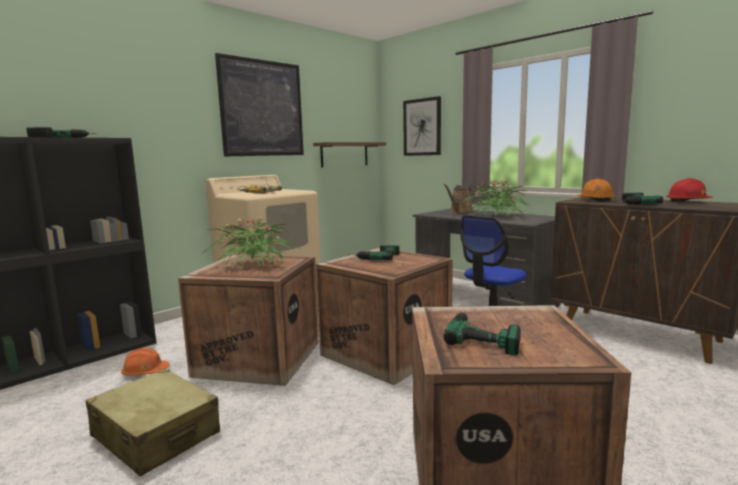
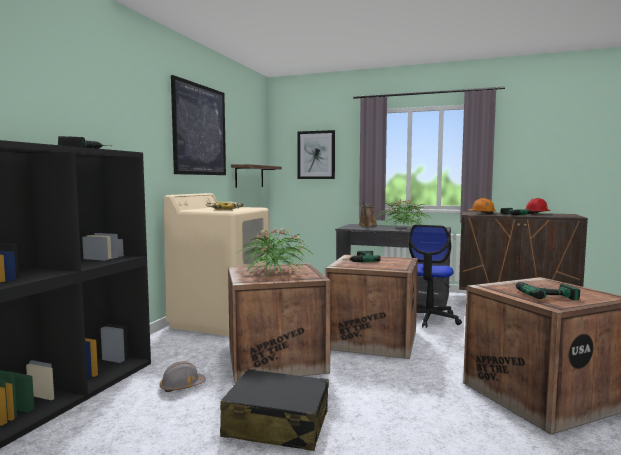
camera: 25 degrees left, 5 degrees down
(145, 372) = (182, 386): orange hard hat -> grey hard hat
(156, 435) = (277, 425): beige suitcase -> black suitcase

